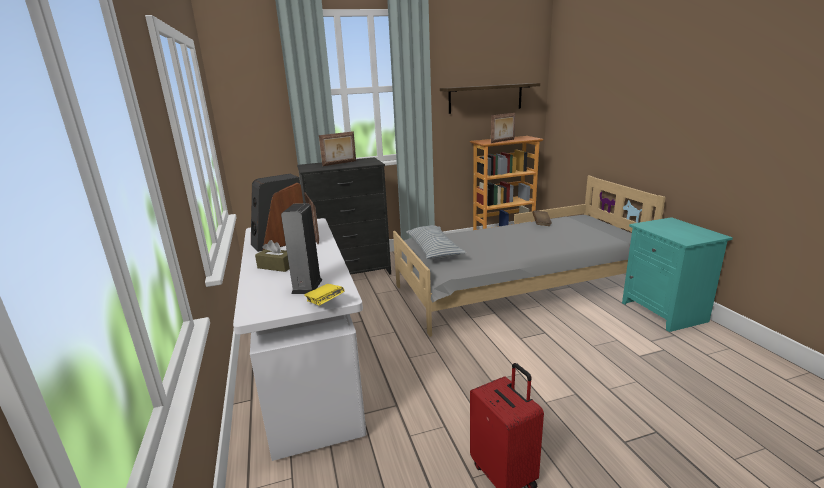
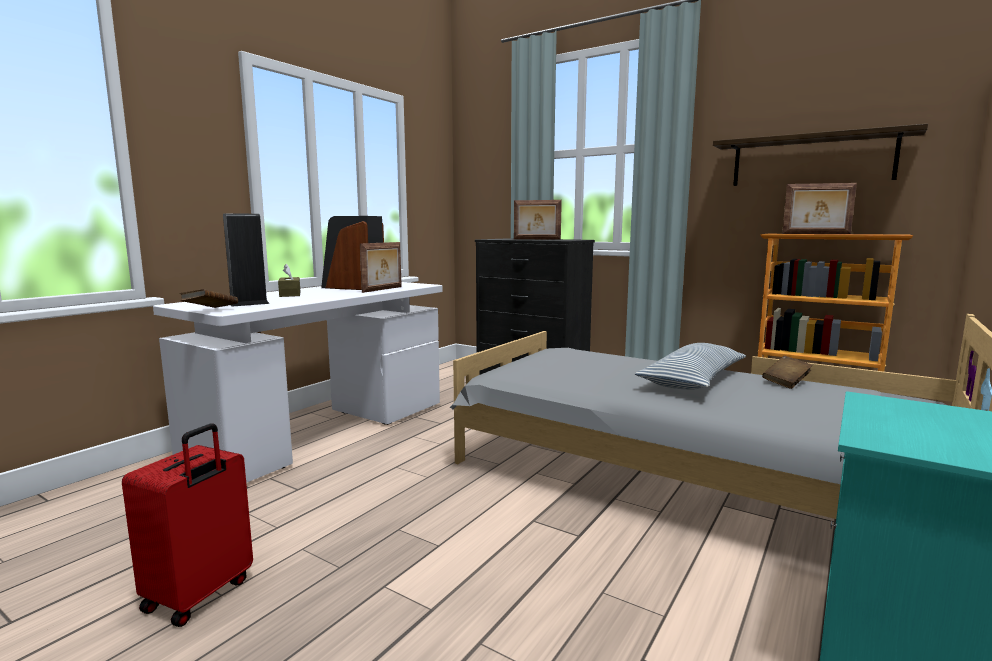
camera: 50 degrees right, 10 degrees down
(325, 303) = (210, 310): yellow book -> brown book
(434, 250) = (544, 359): pillow -> pillow (692, 380)

